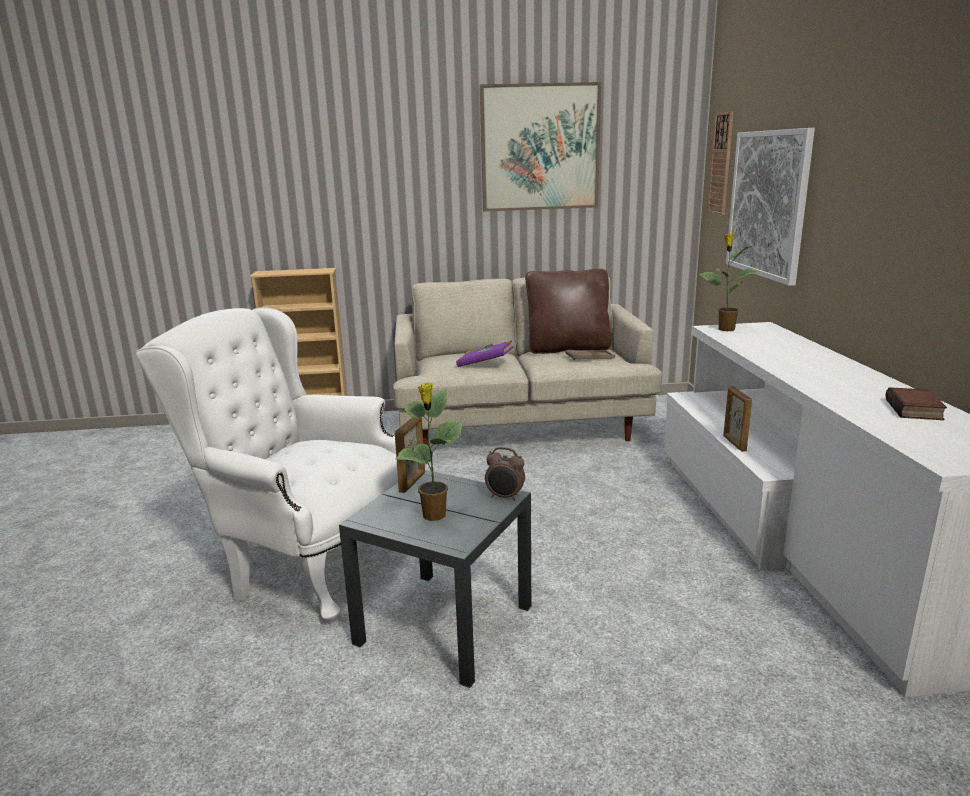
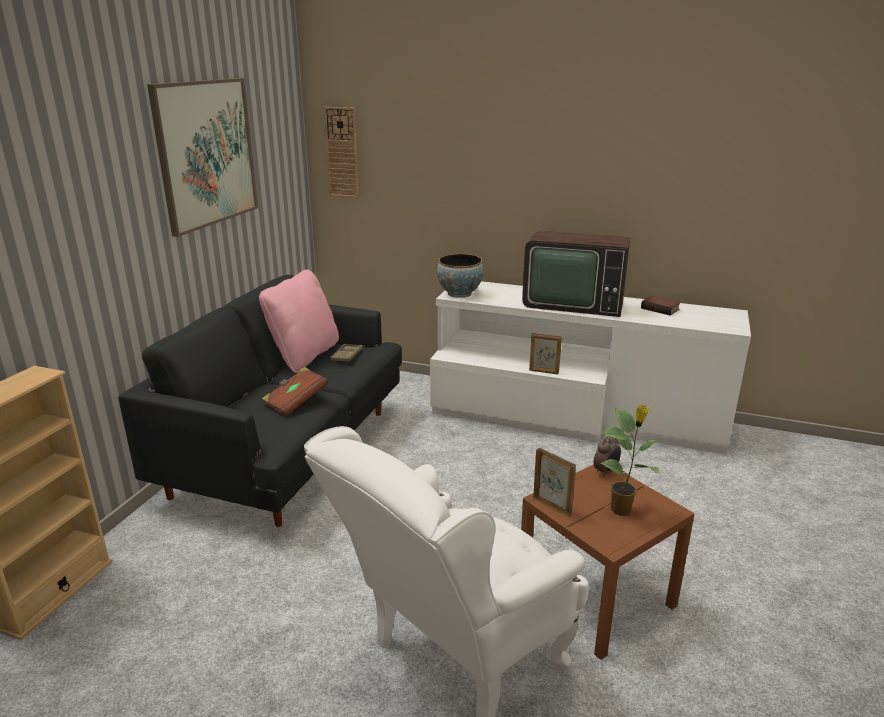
camera: 65 degrees left, 5 degrees up
(447, 624) = (596, 595): grey side table -> brown side table
(485, 364) = (295, 402): purple book -> brown book
(518, 428) = (288, 453): beige sofa -> black sofa
(568, 348) = (304, 356): brown pillow -> pink pillow
(725, 329) = (459, 294): potted plant -> bowl
(768, 204) = (430, 188): picture -> none
(813, 368) = (572, 303): none -> television

